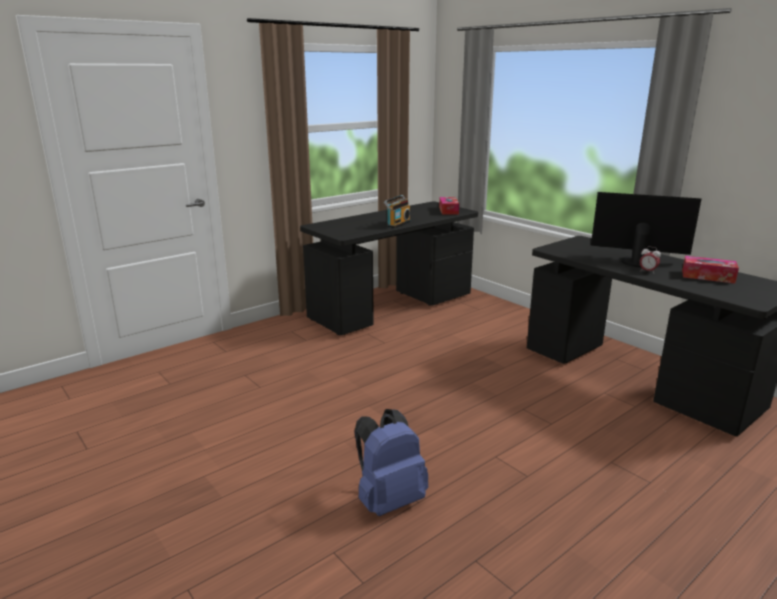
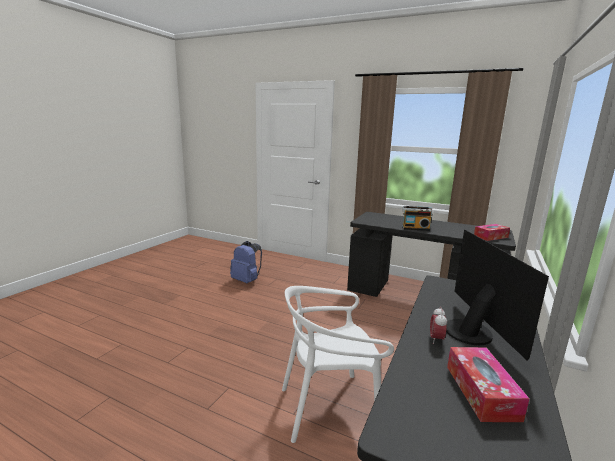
camera: 65 degrees right, 5 degrees down
(388, 500) = (168, 351): blue backpack -> blue backpack (247, 281)
(549, 403) = (329, 408): none -> white chair

